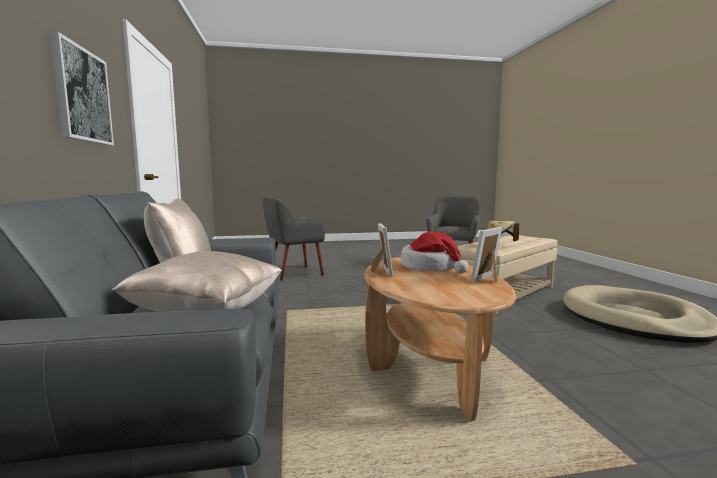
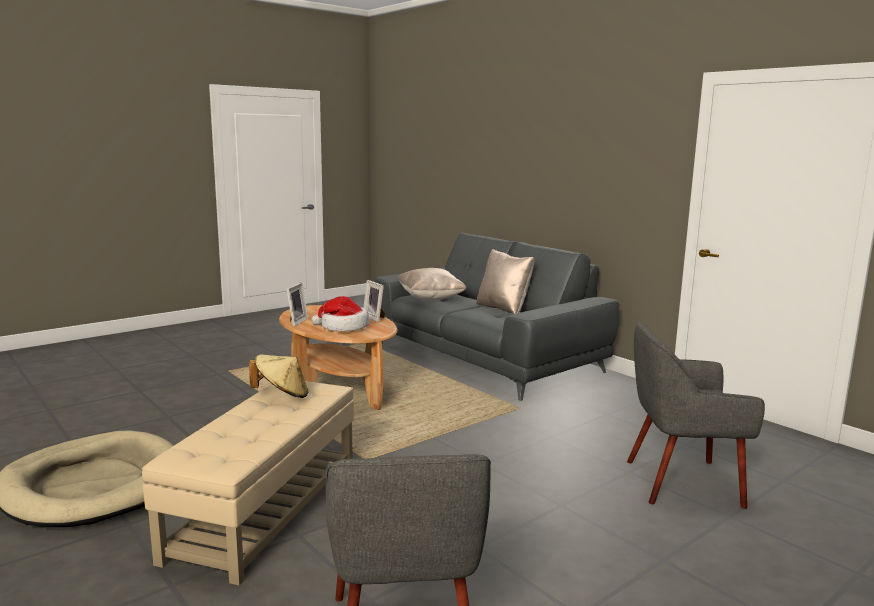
camera: 150 degrees right, 5 degrees up
(82, 95) = (601, 176): picture -> none
(294, 273) = (680, 482): grey armchair -> grey armchair turned 120 degrees counterclockwise

